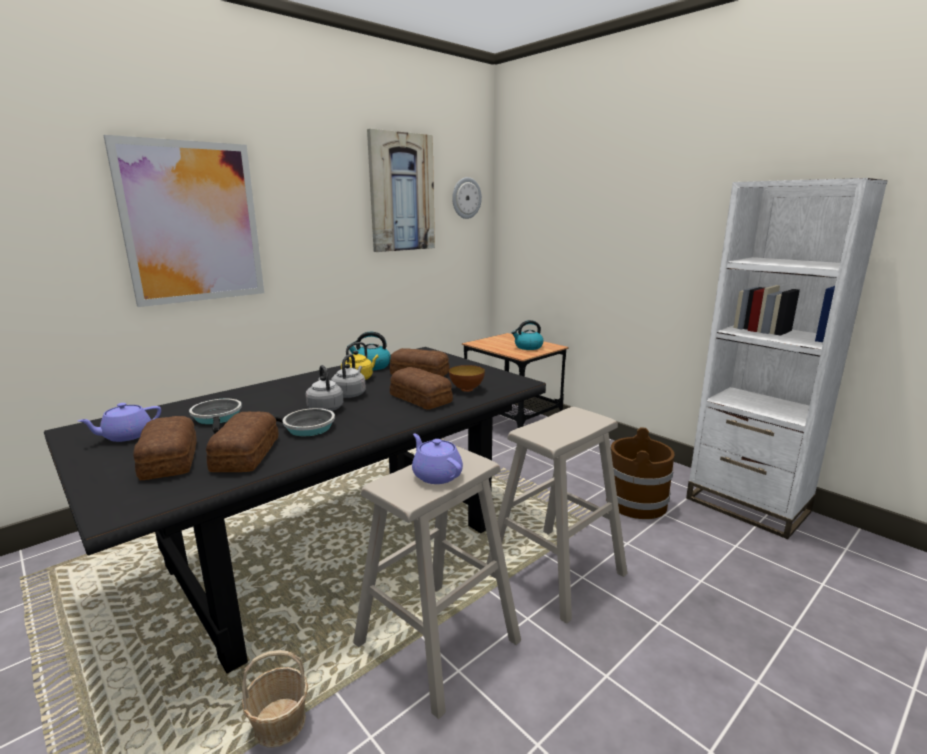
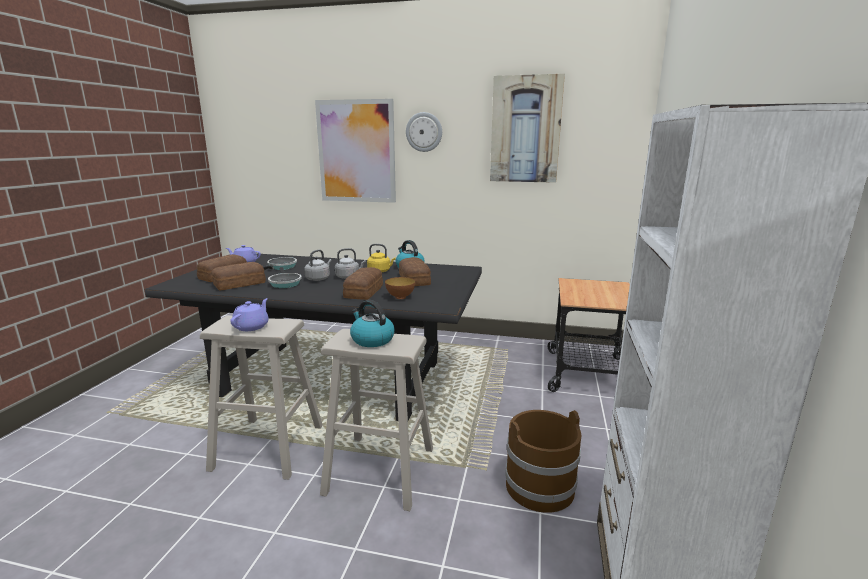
camera: 55 degrees right, 0 degrees up
(279, 723) = (187, 424): basket -> none
(466, 198) = (608, 134): wall clock -> wall clock (424, 132)
(528, 347) = (602, 297): kettle -> kettle (372, 340)

